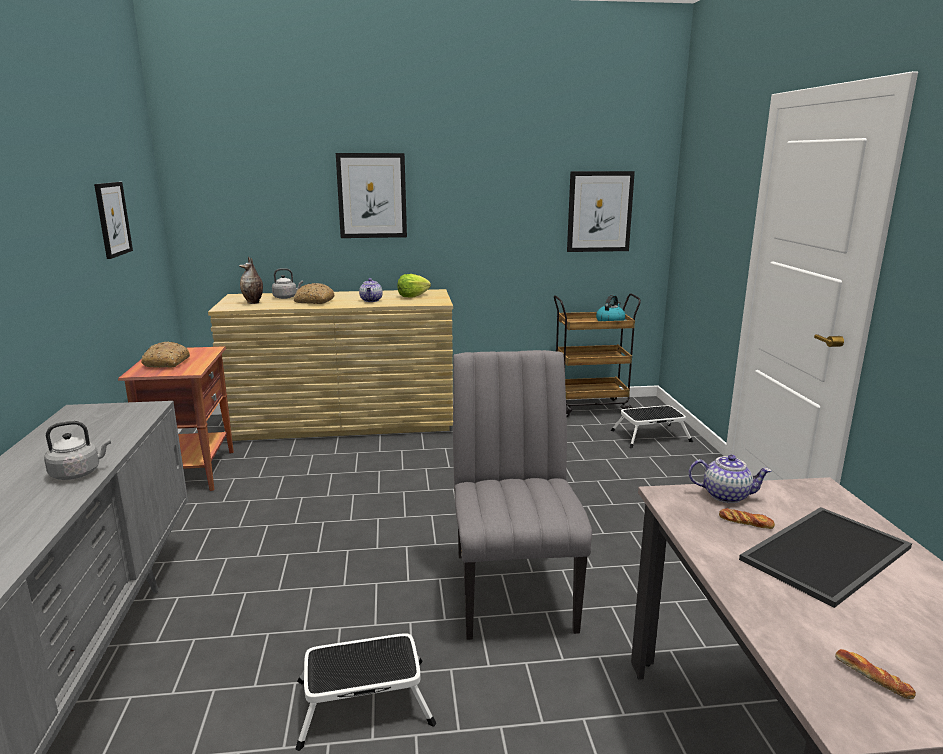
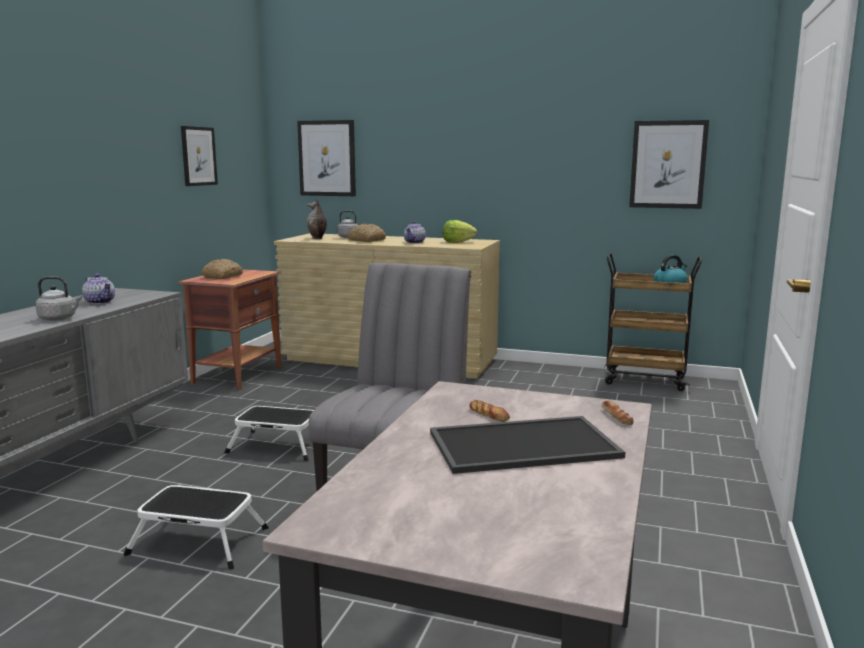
camera: 25 degrees right, 5 degrees down
(372, 196) = (434, 147): picture -> picture (327, 158)
(651, 436) = (686, 412): black step ladder -> black step ladder (277, 445)
(726, 495) = (508, 397): teapot -> teapot (100, 302)
(872, 678) = (391, 514): bread -> bread (616, 417)

